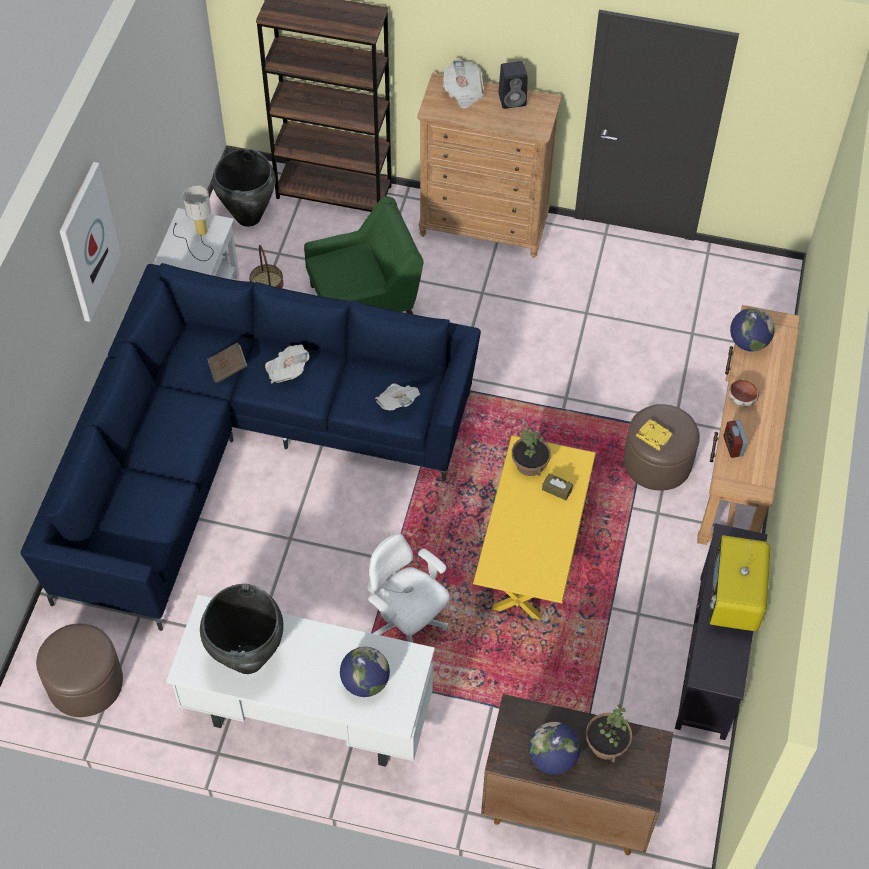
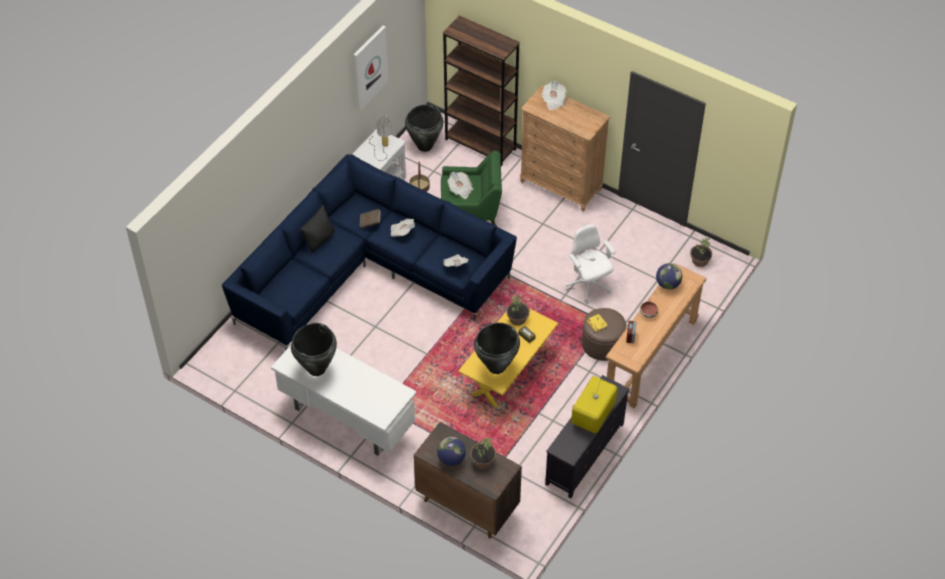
camera: 20 degrees right, 5 degrees down
(85, 683) = (236, 368): brown ottoman -> none
(88, 242) = (306, 129): picture -> picture (369, 67)
(155, 422) = (319, 239): none -> black pillow
(346, 274) = (460, 190): none -> newspaper
(365, 682) = (372, 397): globe -> none
(406, 626) = (419, 389): white office chair -> white office chair (588, 286)
(513, 99) = (580, 112): black speaker -> none
(532, 557) = (496, 367): none -> black vase
(739, 287) = (699, 261): none -> potted plant

